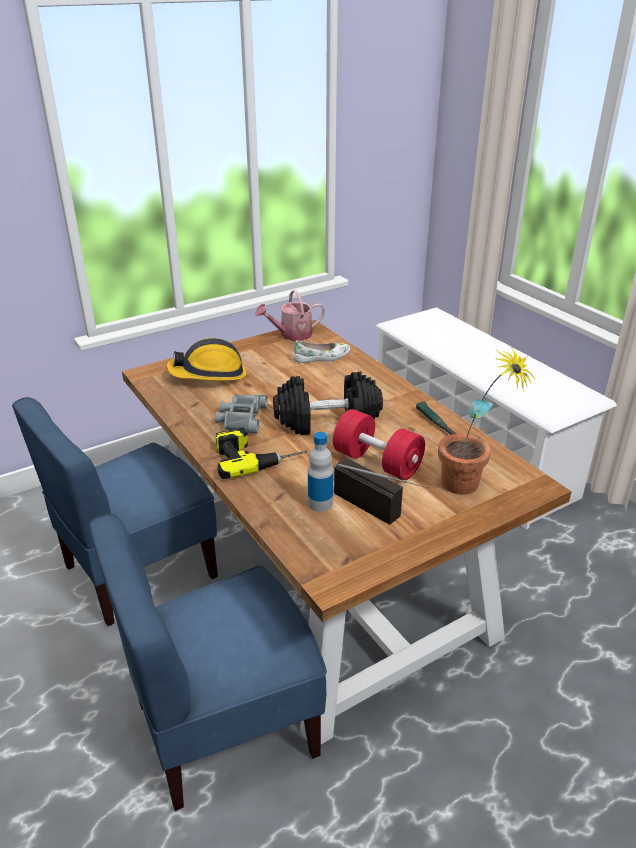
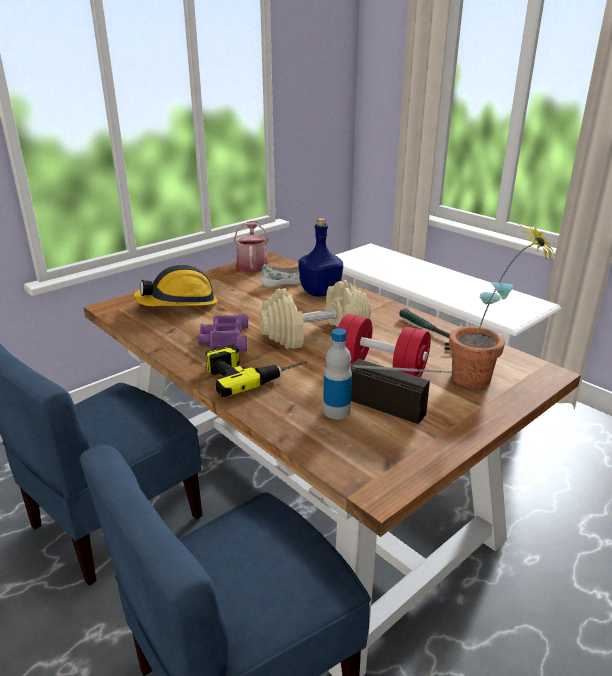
camera: 10 degrees left, 5 degrees down
(241, 418) = (225, 339): grey binoculars -> purple binoculars
(291, 335) = (252, 265): watering can -> watering can turned 120 degrees clockwise
(327, 421) = (315, 334): black dumbbell -> beige dumbbell
(348, 373) = (319, 292): none -> blue bottle

